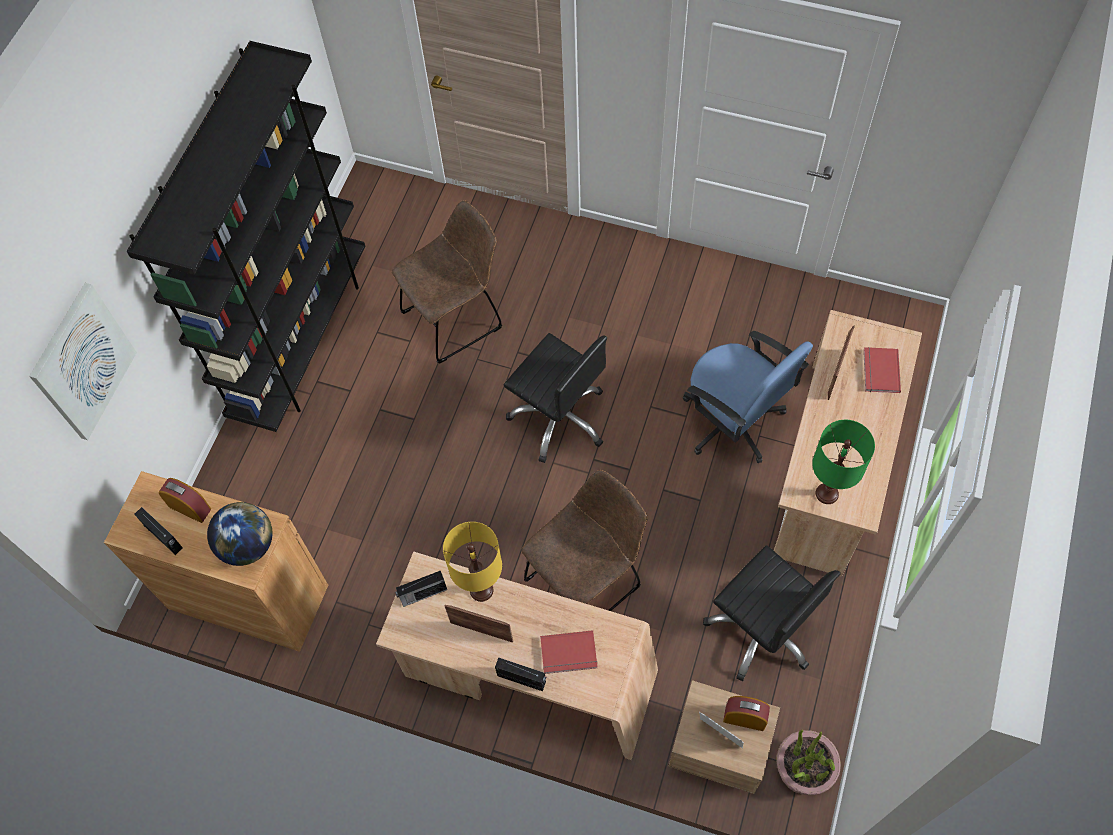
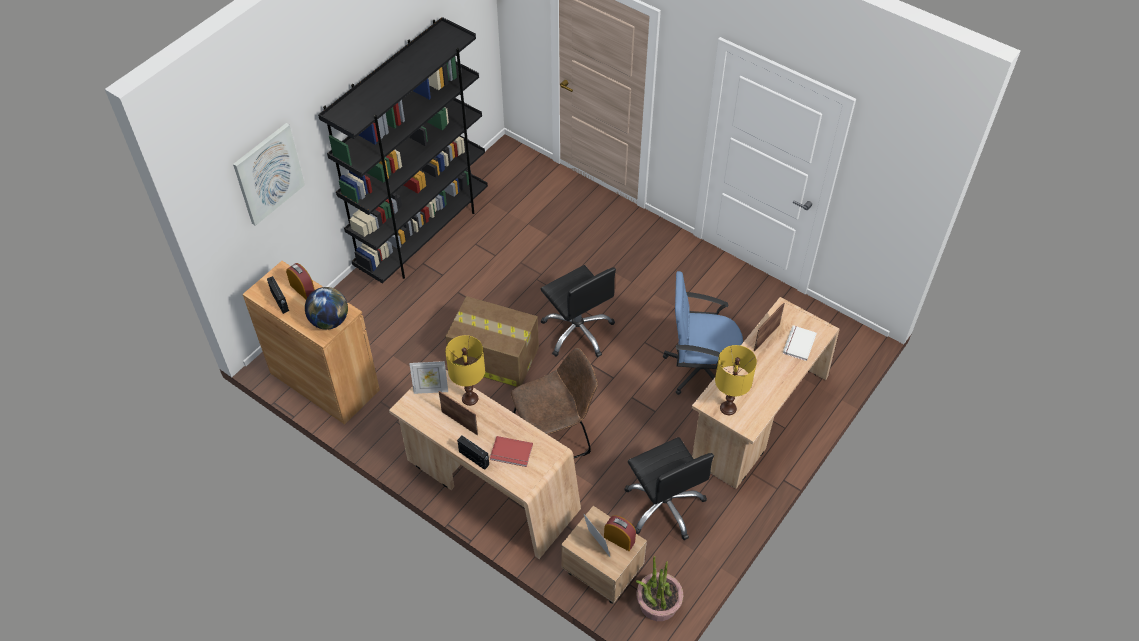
camera: 15 degrees right, 10 degrees down
(422, 594) = (431, 389): radio -> picture frame
(456, 317) = (533, 249): brown chair -> none
(462, 489) = (493, 357): none -> cardboard box
(733, 422) = (699, 368): blue office chair -> blue office chair turned 120 degrees clockwise
(827, 493) = (728, 408): green table lamp -> yellow table lamp
(879, 371) = (798, 344): red book -> white book

